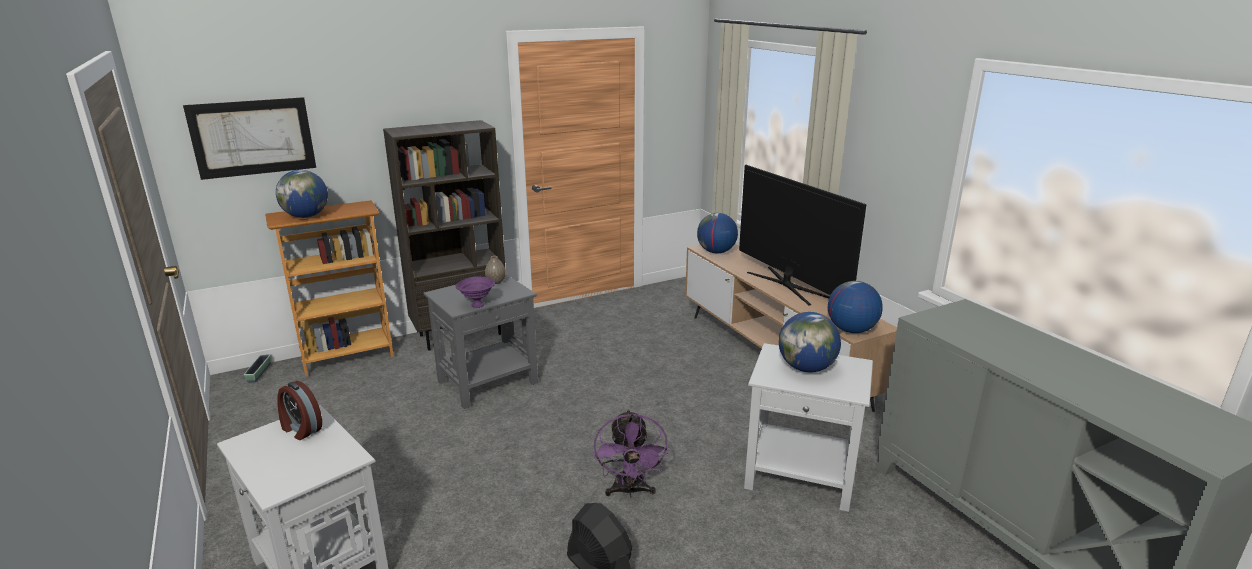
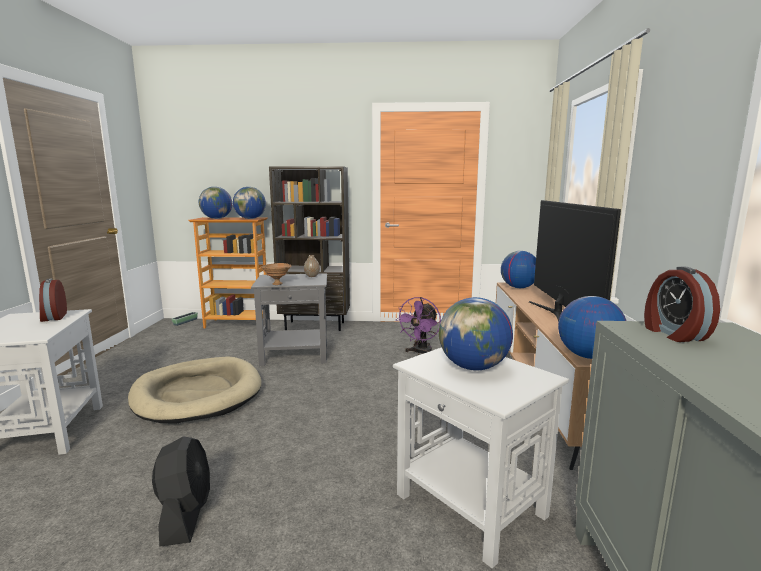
camera: 30 degrees right, 10 degrees down
(253, 137) = (200, 167): picture -> none
(360, 209) = (250, 219): none -> globe
(439, 465) = (197, 394): none -> beige dog bed
(476, 305) = (276, 284): purple bowl -> brown bowl
(630, 491) = (294, 457): purple fan -> purple fan (420, 353)
(949, 320) = (673, 333): none -> alarm clock

